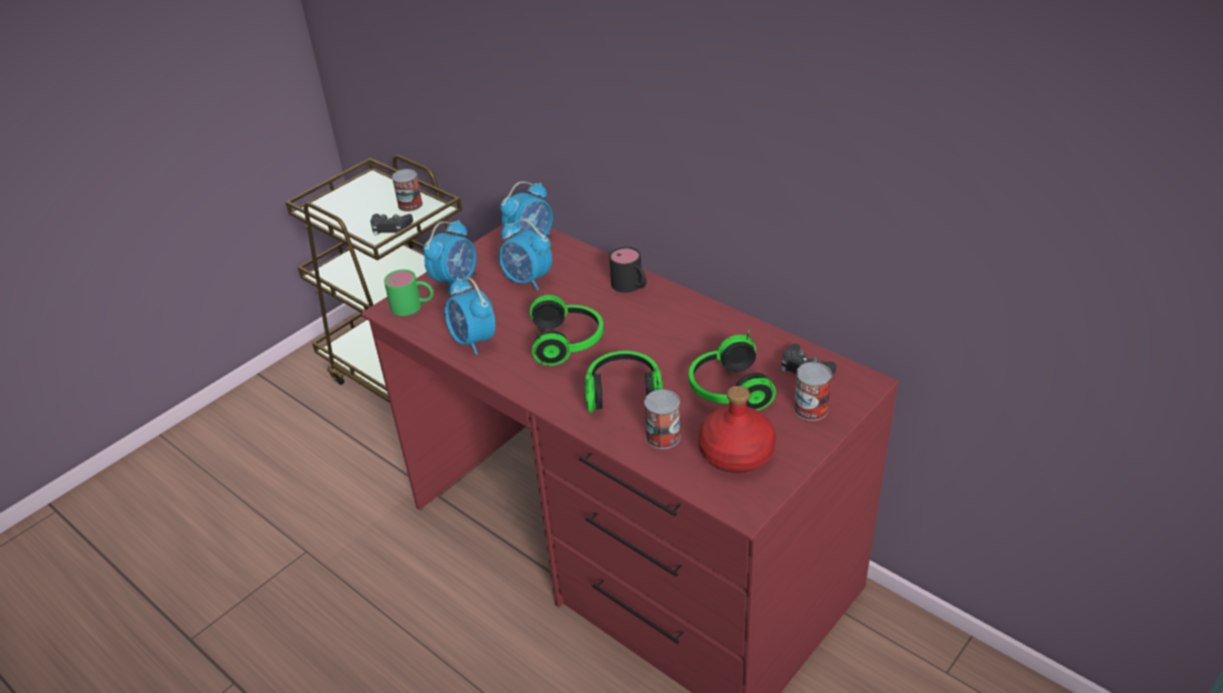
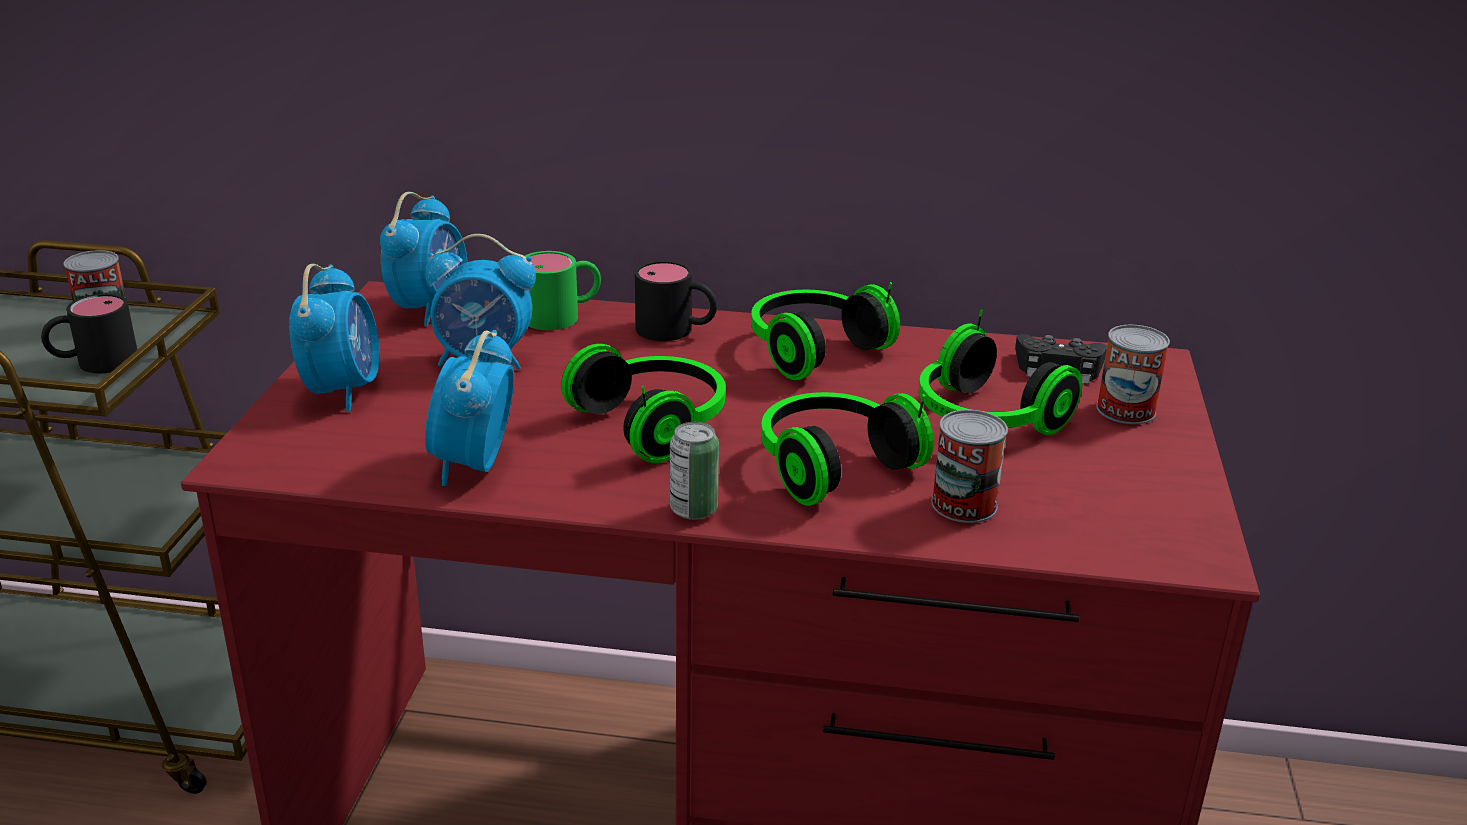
camera: 35 degrees left, 10 degrees down
(391, 228) = (94, 363): black game controller -> black mug
(413, 306) = (292, 444): green mug -> green mug (563, 315)
(473, 341) = (474, 465): alarm clock -> alarm clock turned 75 degrees clockwise
(540, 396) = (693, 509): none -> can
(685, 319) = (811, 350): none -> headphones
(736, 453) = (1098, 493): red bottle -> none

